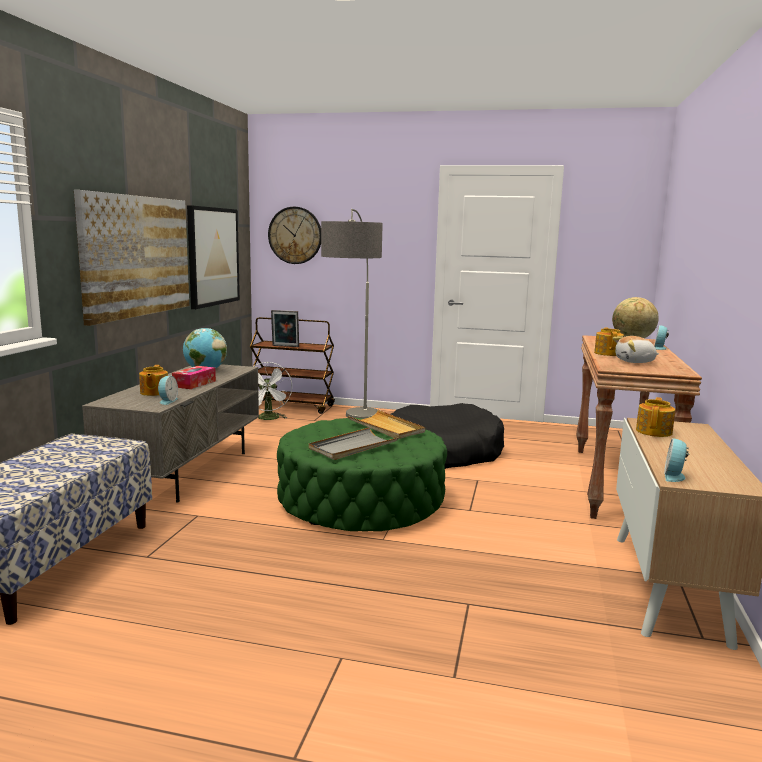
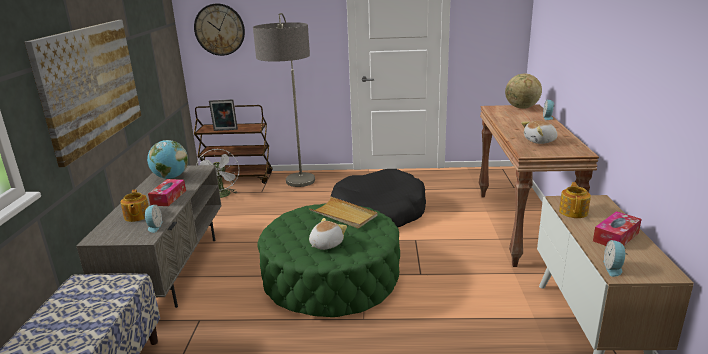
camera: 10 degrees left, 10 degrees up
(213, 256) = (151, 62): picture -> none
(352, 447) = (325, 244): grey tray -> plush toy
(608, 353) = (514, 131): teapot -> none
(696, 454) = (616, 237): none -> tissue box

